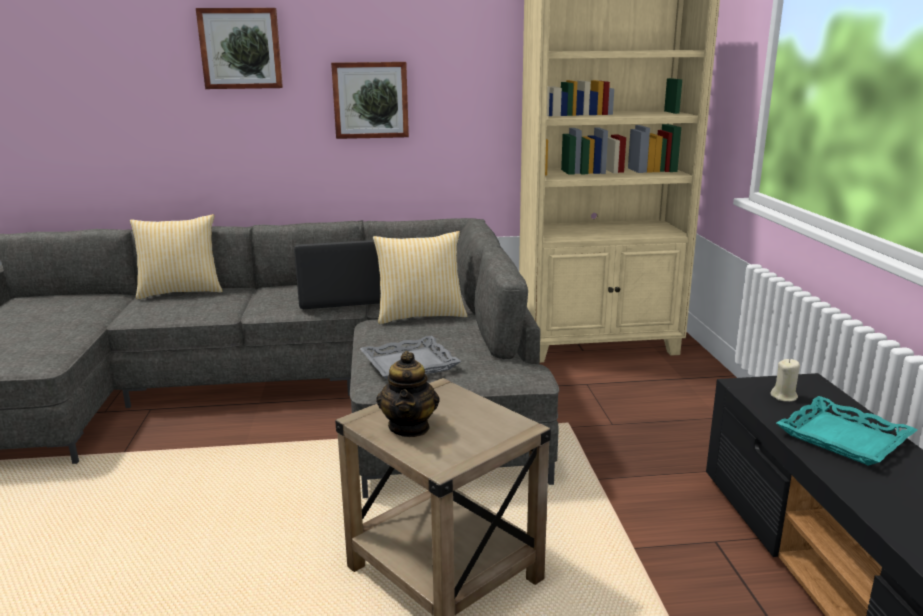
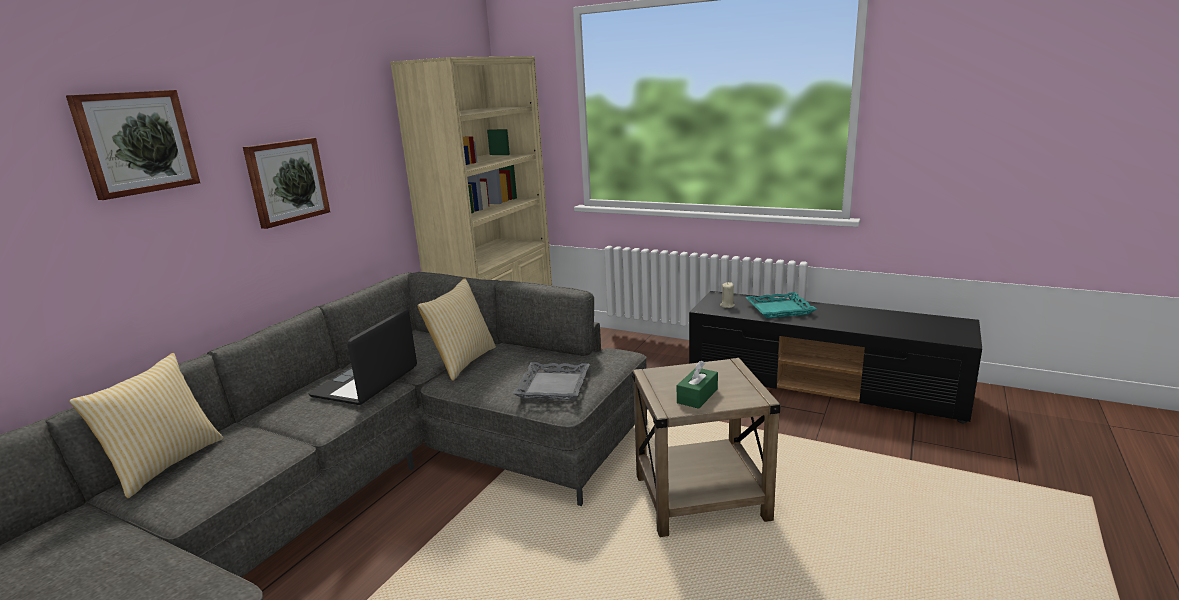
camera: 55 degrees left, 0 degrees up
(409, 427) = (697, 396): teapot -> green tissue box

